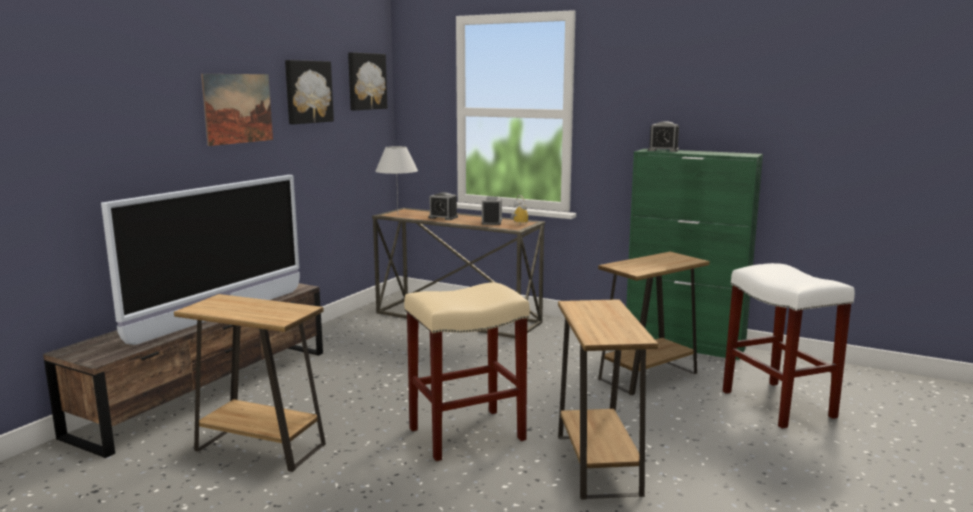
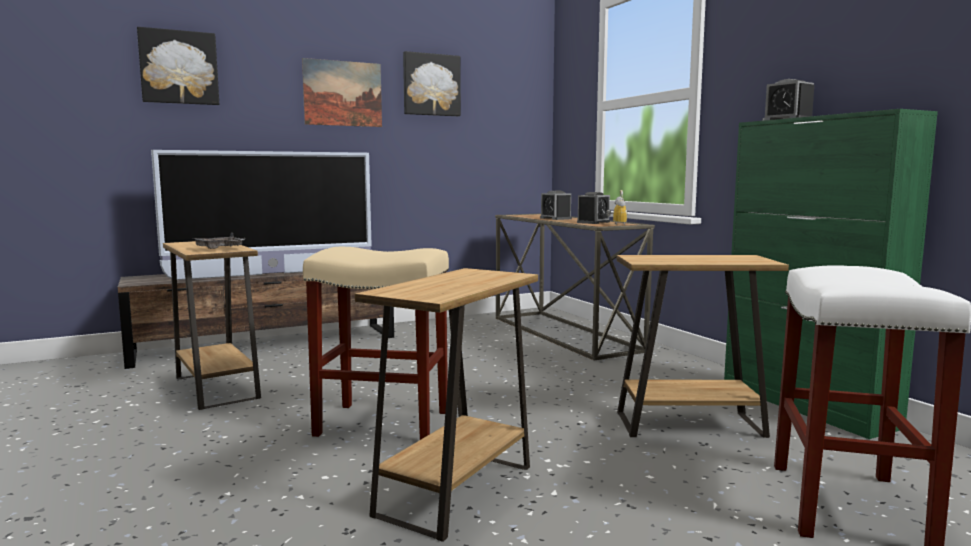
camera: 35 degrees right, 5 degrees down
(283, 311) = (220, 249): none -> grey tray
(366, 81) = (512, 80): picture -> picture (179, 67)
(397, 215) = (520, 215): white table lamp -> none

